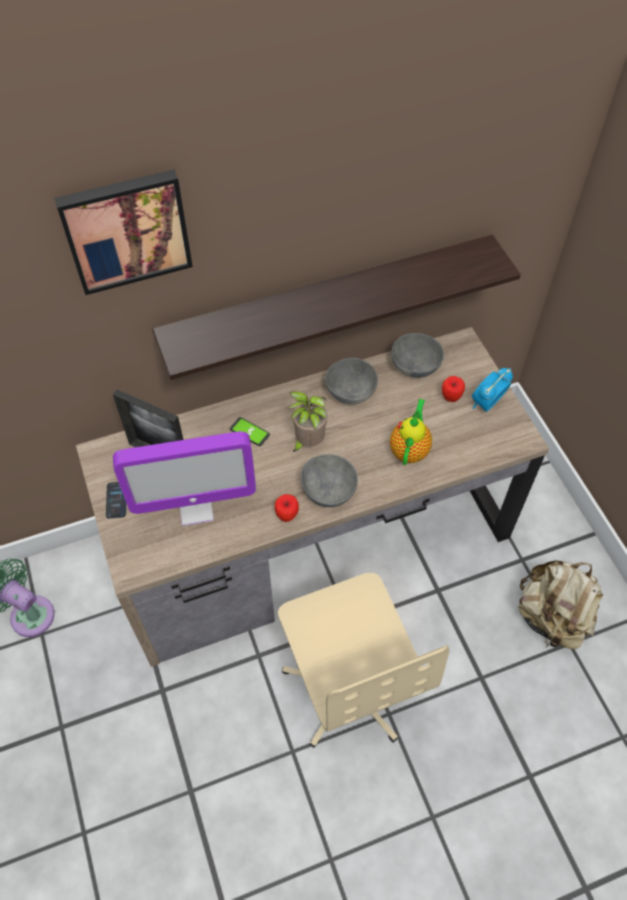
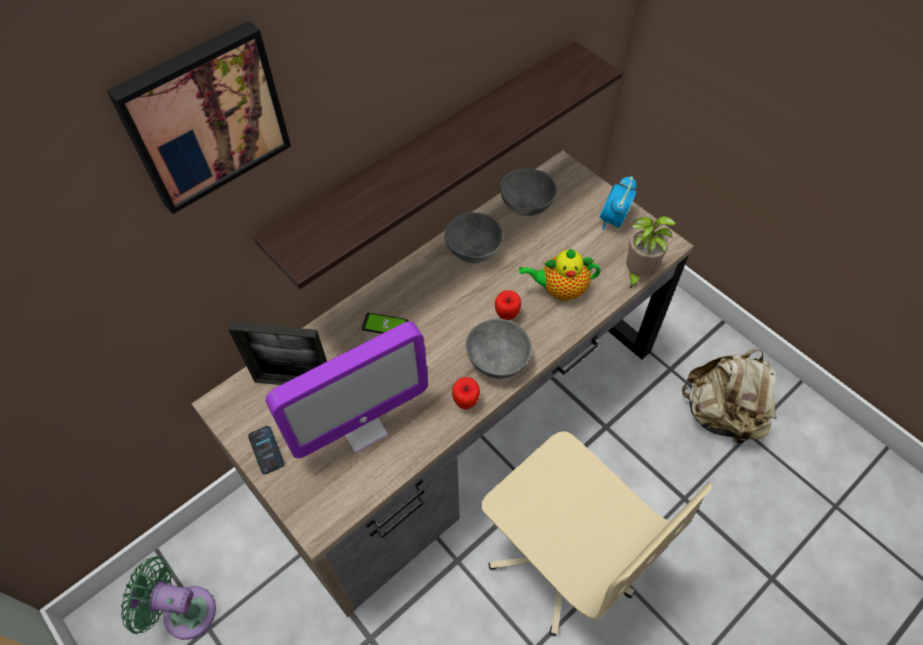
camera: 20 degrees left, 0 degrees up
(308, 442) = (452, 316): potted plant -> potted plant (638, 274)
(409, 449) = (560, 290): teapot -> teapot turned 90 degrees counterclockwise
(450, 398) = (576, 226): apple -> apple (507, 315)

